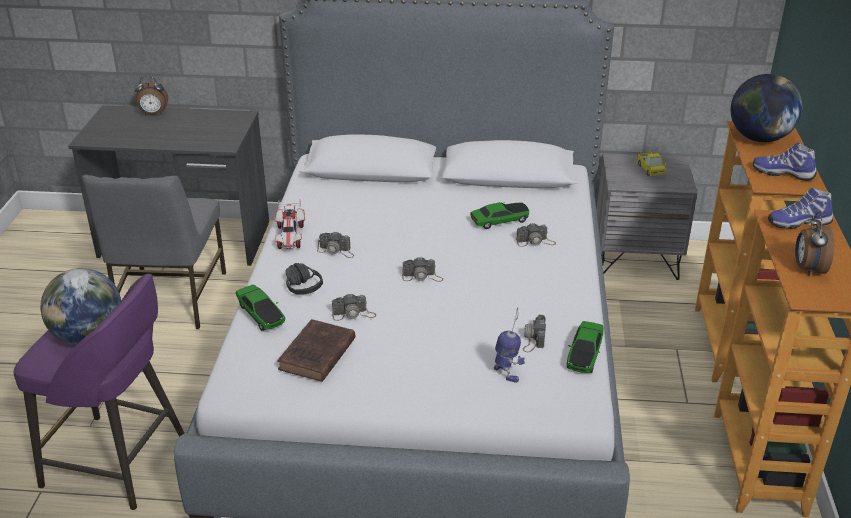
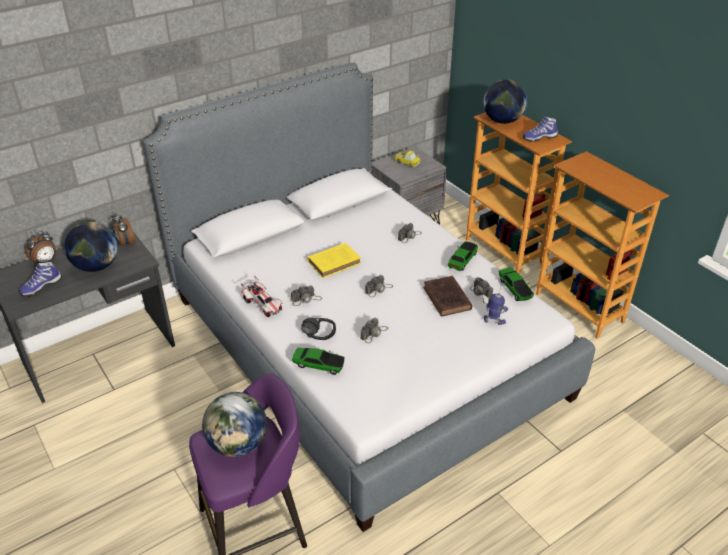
camera: 40 degrees left, 5 degrees up
(170, 299) = (145, 401): grey chair -> none
(185, 133) = (96, 266): none -> globe
(316, 356) = (388, 370): brown book -> brown book (447, 299)
(415, 230) = (335, 262): none -> yellow book
(499, 221) = (374, 232): toy car -> toy car (462, 260)
(798, 222) = (580, 163): shoe -> shoe (41, 286)
(807, 269) = (616, 187): alarm clock -> alarm clock (125, 243)

